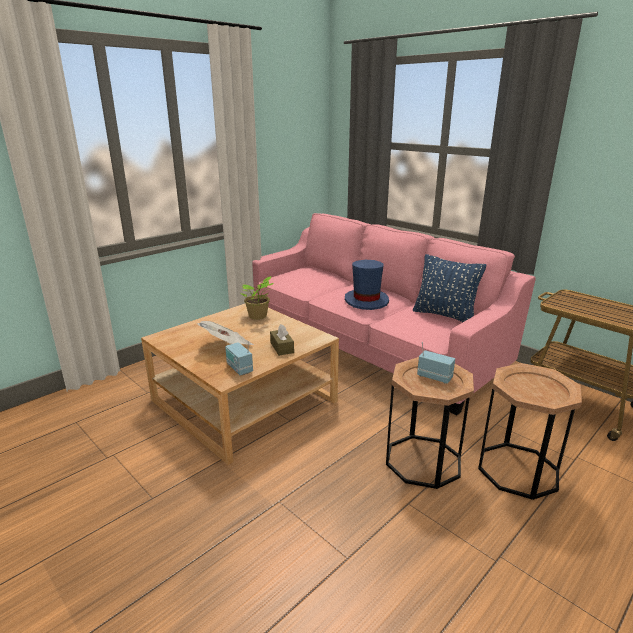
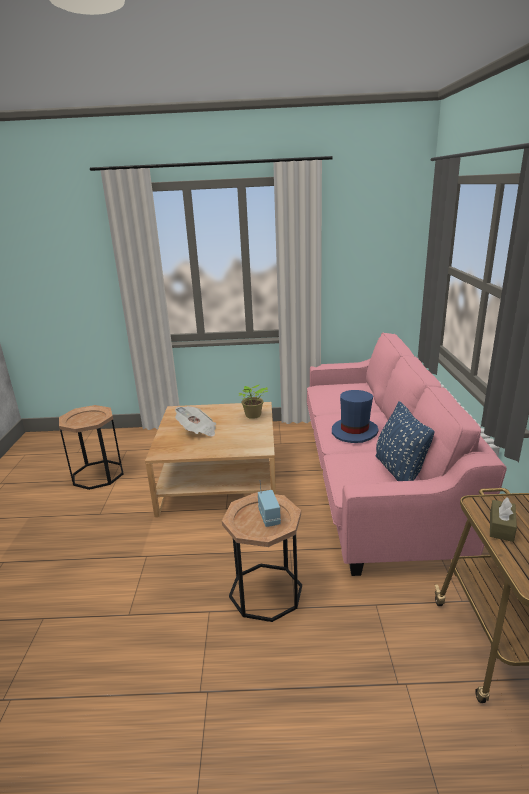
camera: 45 degrees right, 0 degrees up
(239, 368) = (178, 450): radio -> none
(282, 347) = (225, 446): brown tissue box -> brown tissue box (501, 527)
(518, 470) = (328, 651): brown side table -> brown side table (98, 474)

